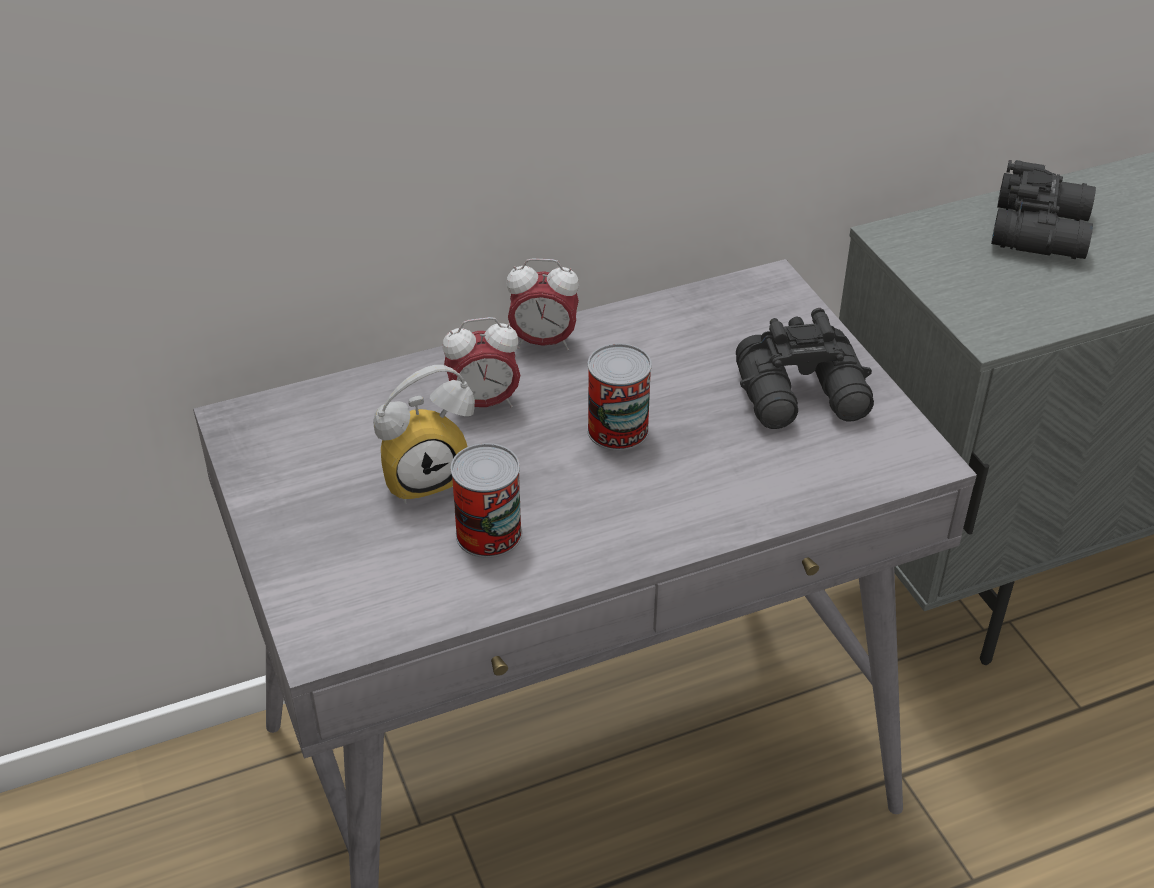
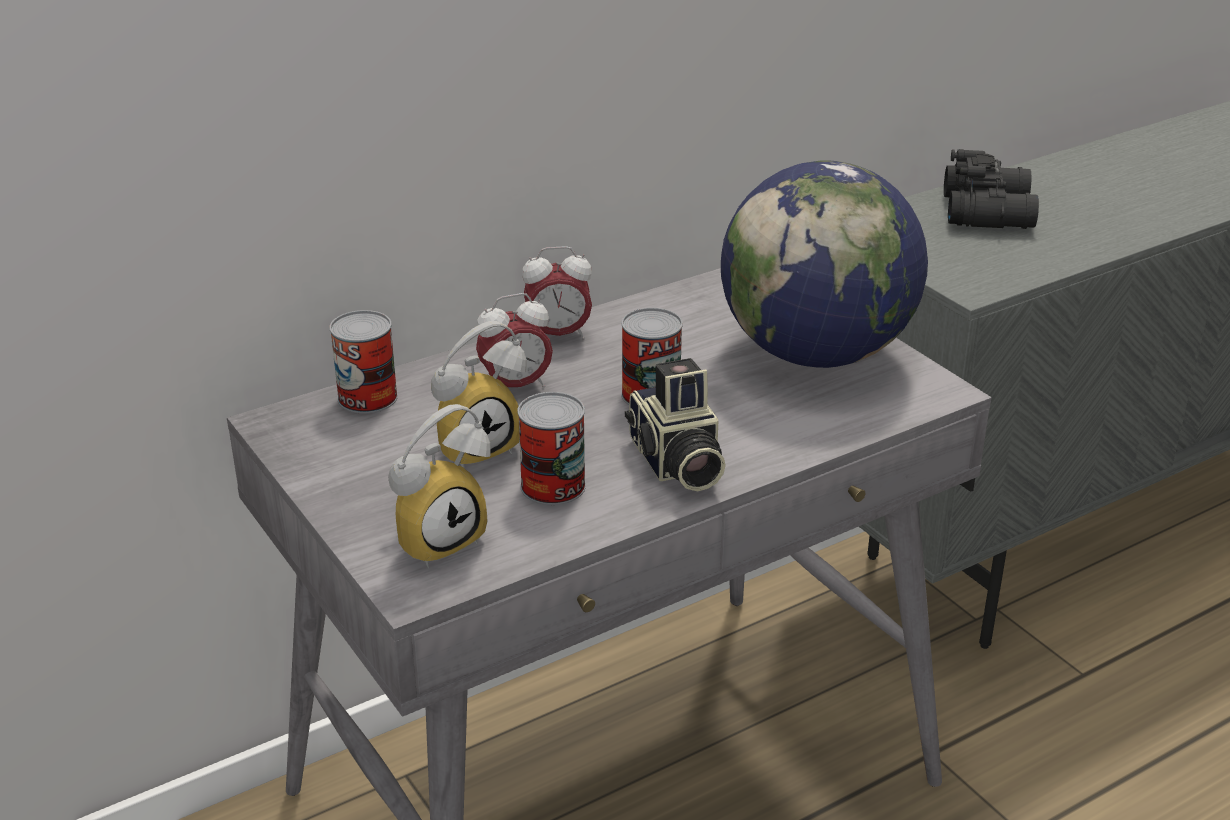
camera: 10 degrees left, 10 degrees down
(334, 400) = (367, 397): none -> can
(359, 583) = (438, 538): none -> alarm clock
(619, 521) = (675, 464): none -> camera
(804, 396) = (816, 353): black binoculars -> globe

